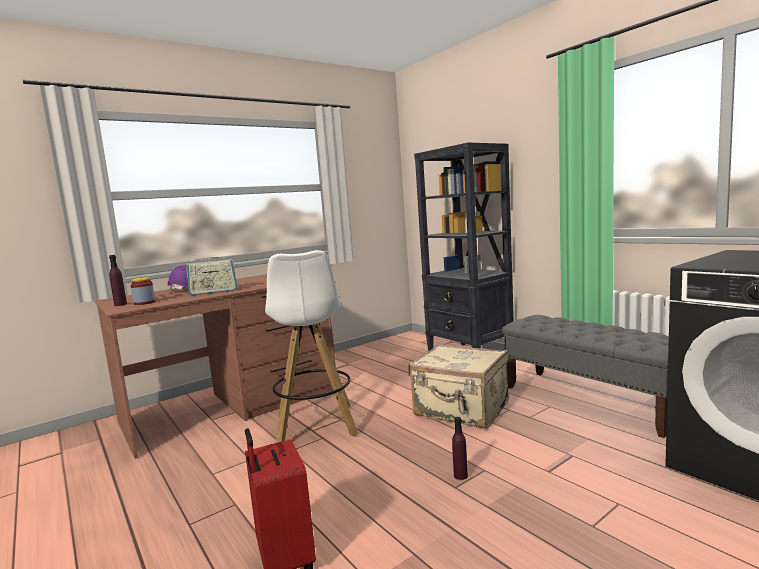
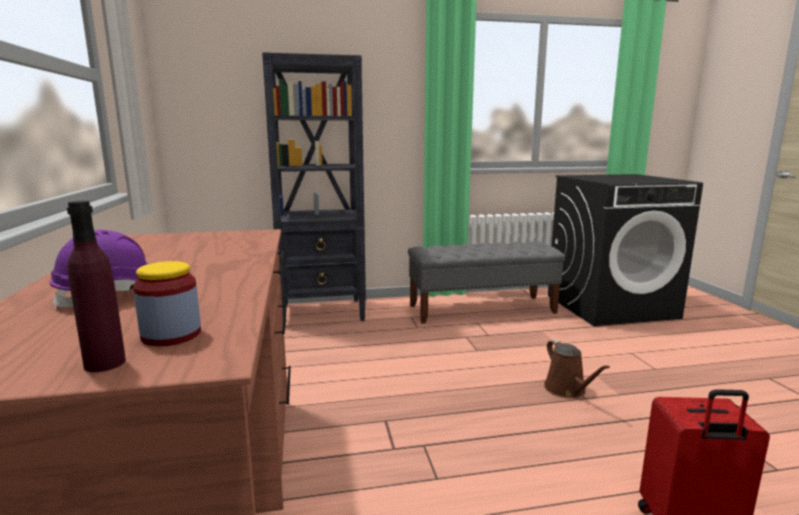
camera: 65 degrees left, 5 degrees up
(214, 292) = (214, 279): radio -> none
(316, 426) = (385, 443): white stool -> none
(460, 475) = (567, 390): purple bottle -> brown watering can
(461, 410) = (444, 353): beige suitcase -> none

